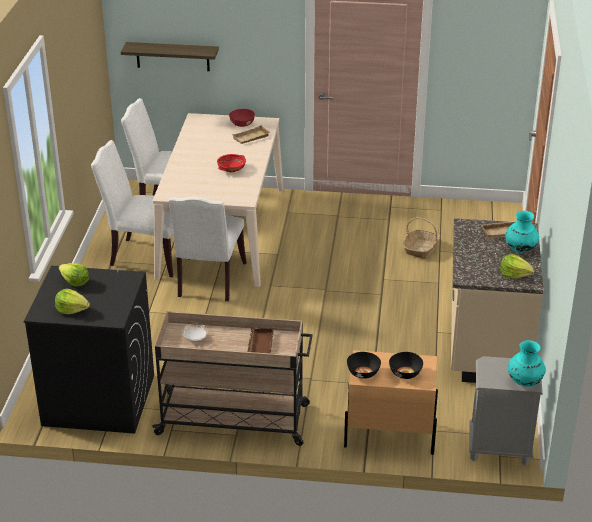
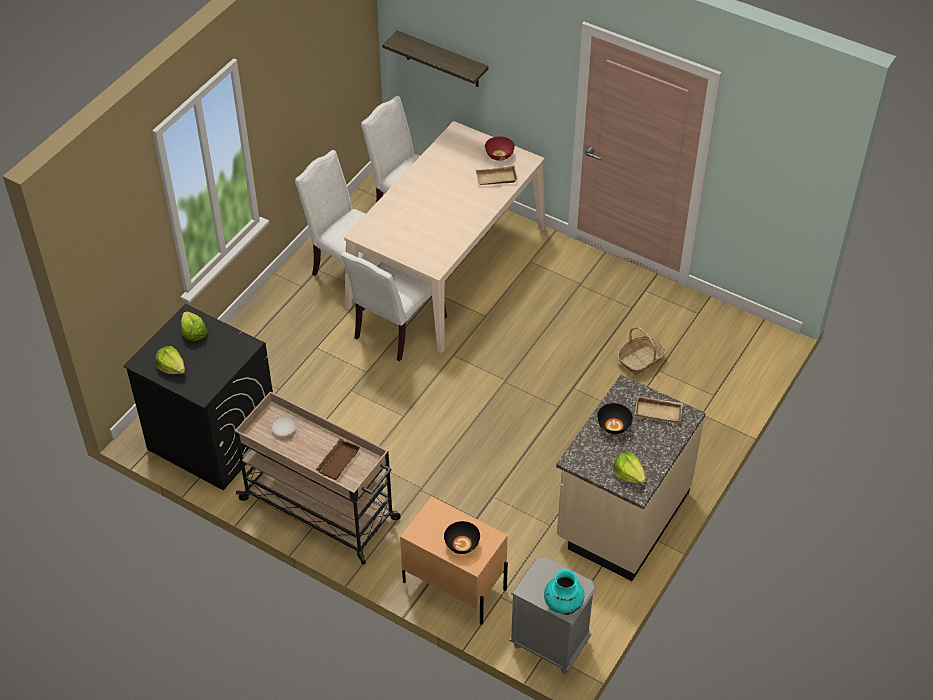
camera: 25 degrees right, 15 degrees up
(231, 169) = (448, 218): red bowl -> none
(363, 373) = (421, 528): black bowl -> black bowl (613, 426)
(520, 249) = (659, 442): turquoise vase -> none

